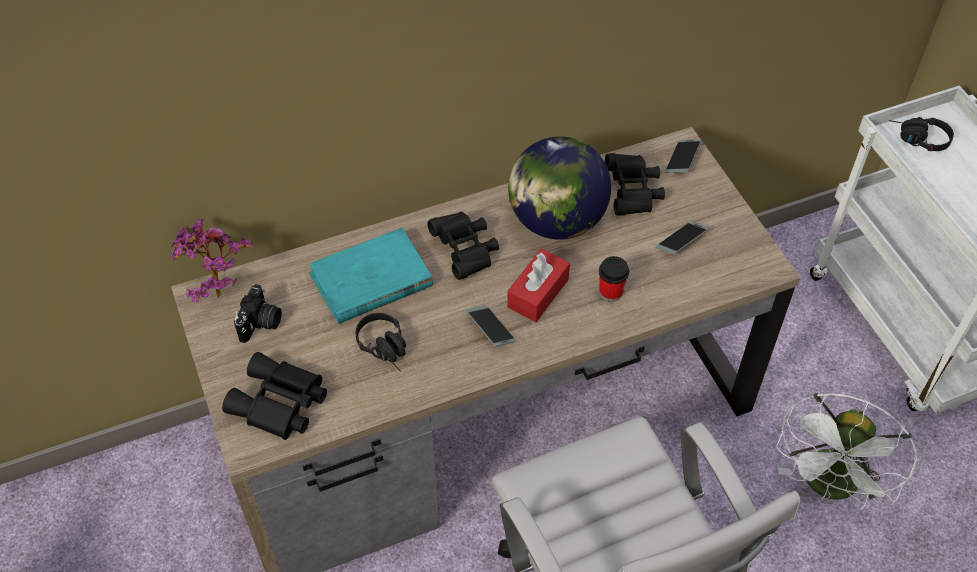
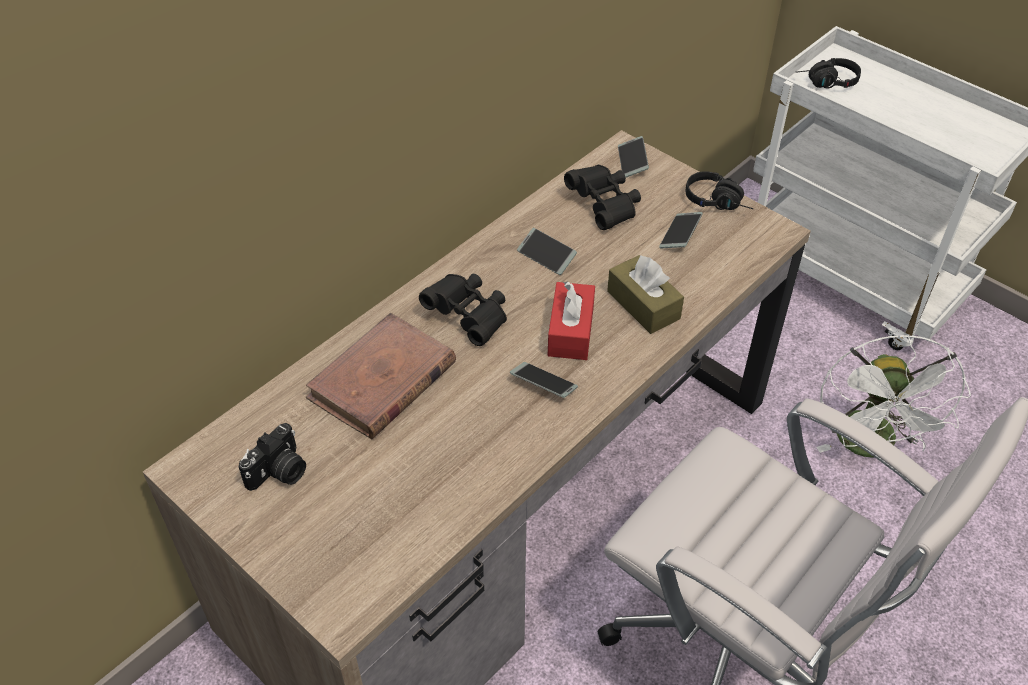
camera: 25 degrees left, 5 degrees down
(216, 289) = (203, 454): potted plant -> none
(261, 324) = (279, 473): camera -> camera turned 45 degrees clockwise
(279, 404) = (353, 553): black binoculars -> none
(370, 280) = (382, 381): turquoise book -> brown book
(387, 349) = (443, 446): black headphones -> black headphones (719, 202)
(557, 221) = (546, 256): globe -> phone
(611, 292) = (643, 305): cup -> brown tissue box

